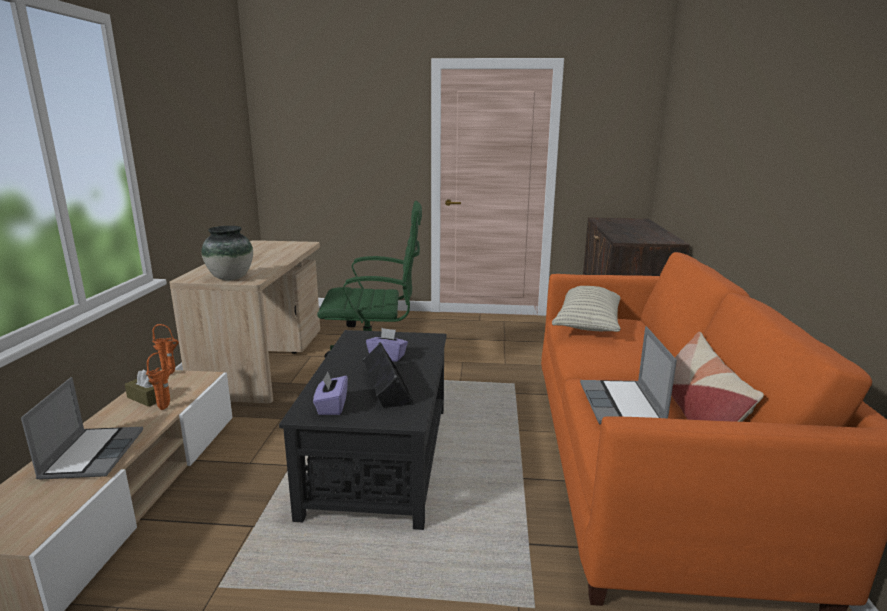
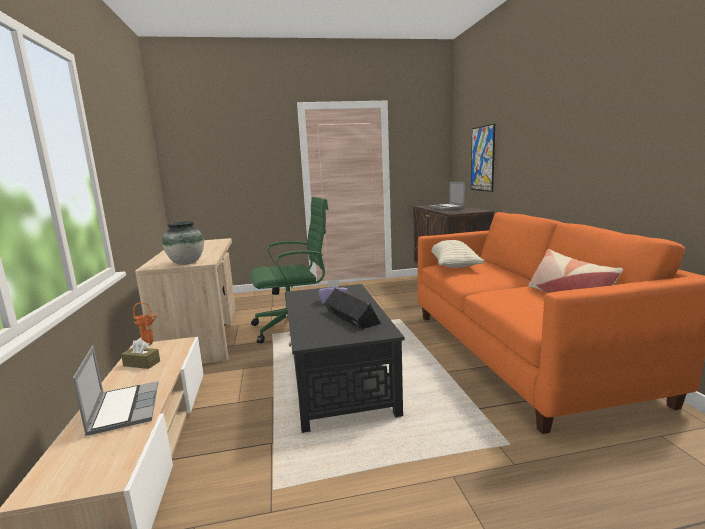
camera: 15 degrees left, 5 degrees down
(166, 407) = (165, 367): orange vase -> none
(331, 406) = (322, 334): purple tissue box -> none
(622, 405) = (520, 300): laptop -> laptop (447, 208)
(689, 160) = (482, 159): none -> picture

